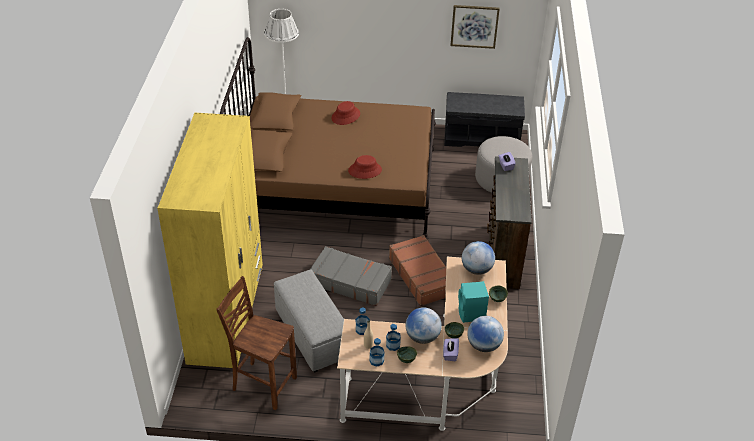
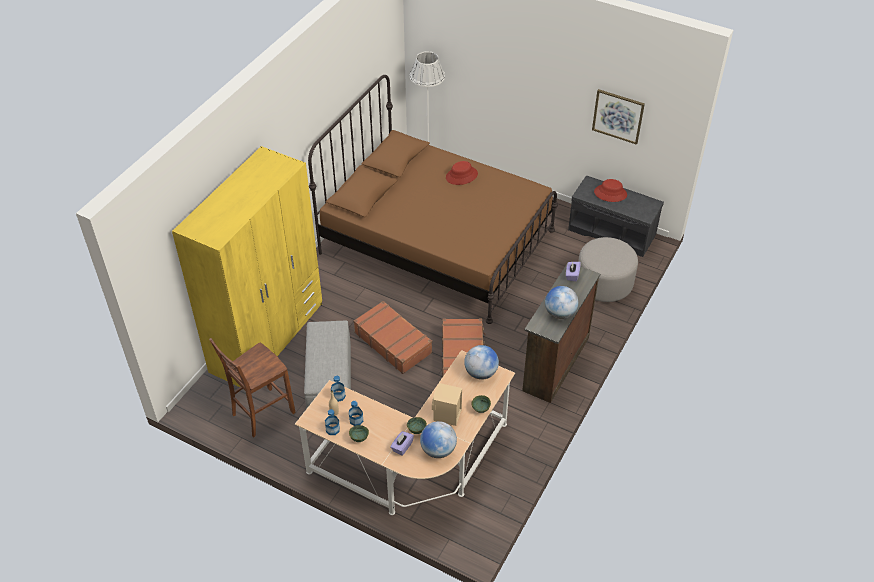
camera: 25 degrees right, 5 degrees up
(263, 384) = (261, 413): brown chair -> brown chair turned 90 degrees counterclockwise
(350, 282) = (393, 342): grey suitcase -> brown suitcase
(365, 170) = (444, 238): red hat -> red hat (610, 193)
(422, 337) = (387, 422): globe -> globe (560, 313)
(471, 314) = (446, 416): turquoise speaker -> beige speaker

